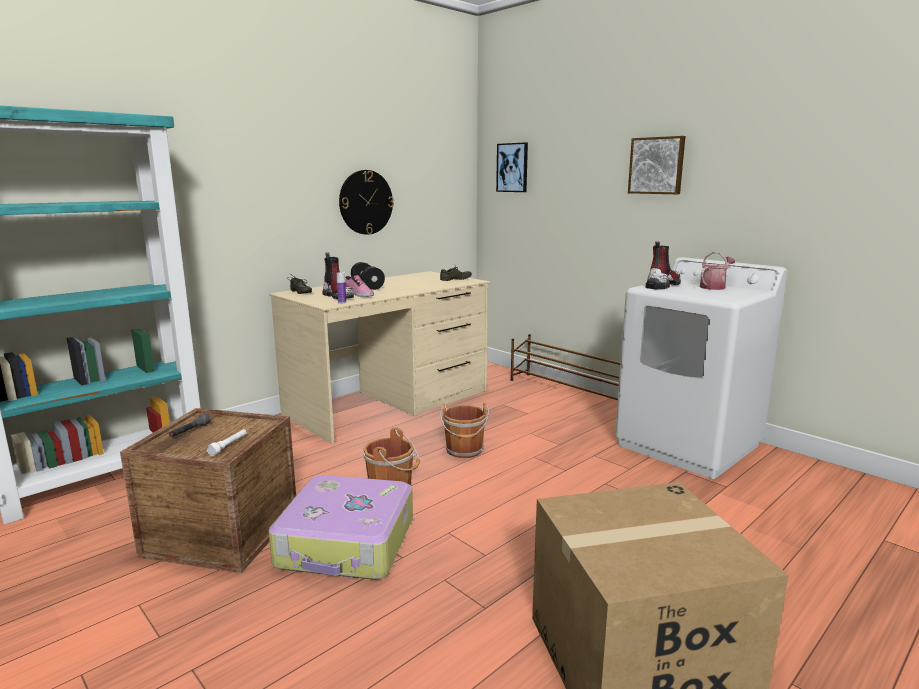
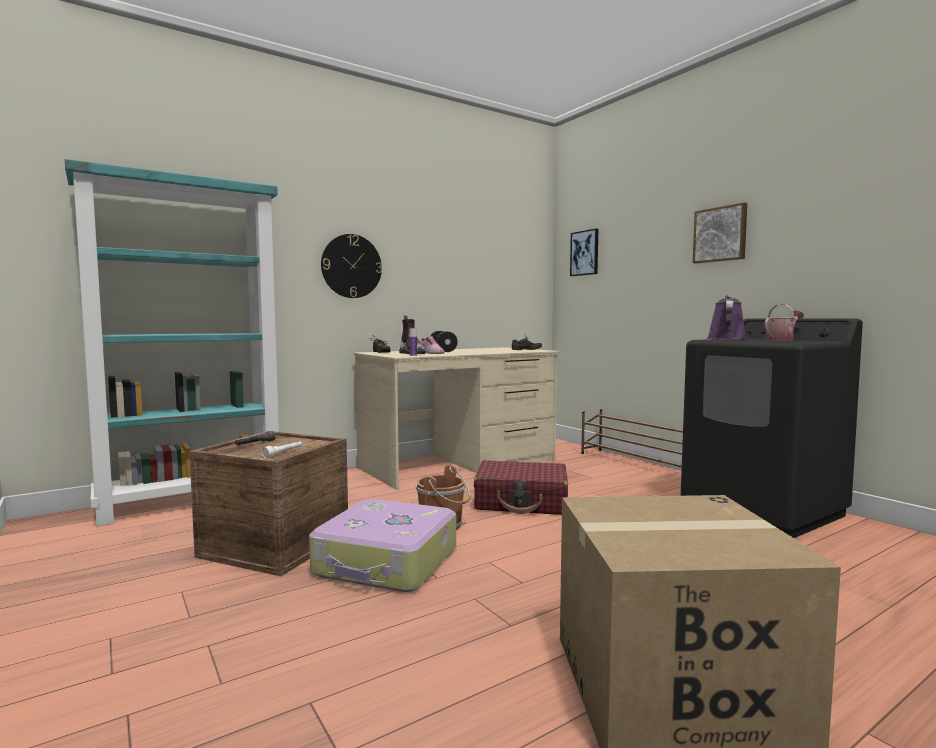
camera: 10 degrees right, 10 degrees down
(366, 202) = (446, 280): wall clock -> wall clock (351, 266)
(464, 451) = (522, 502): brown bucket -> red suitcase
(662, 285) = (725, 339): boot -> purple watering can
(688, 445) = (763, 511): white washing machine -> black washing machine

